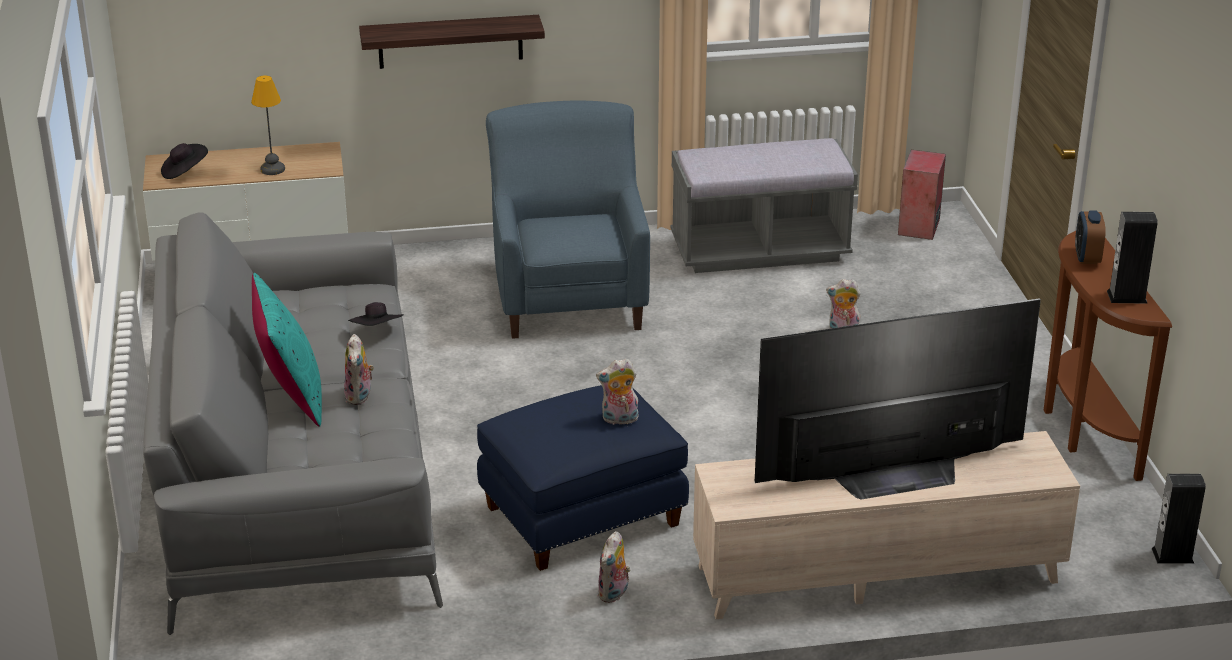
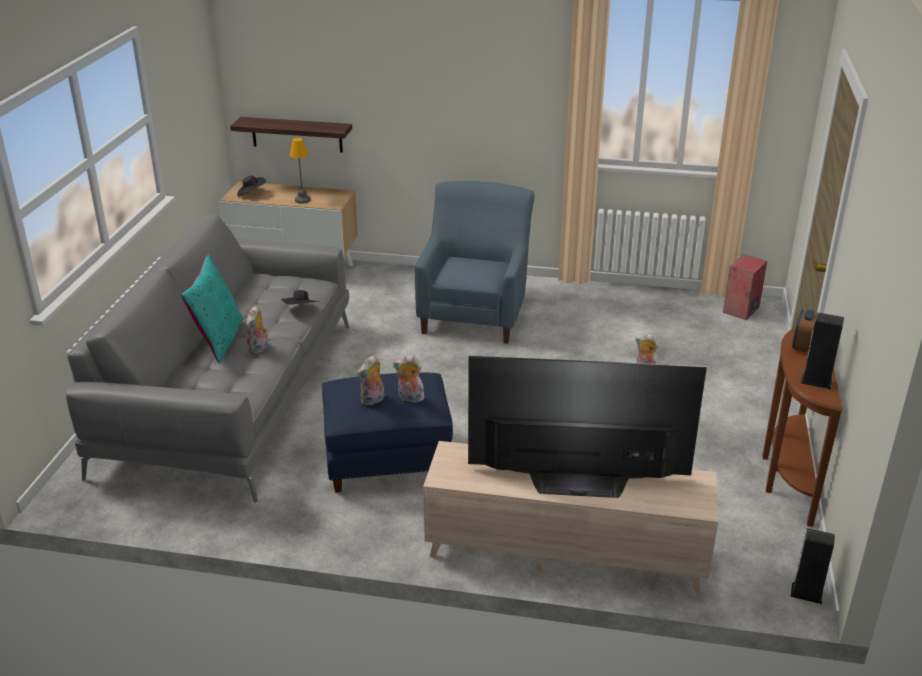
camera: 20 degrees right, 0 degrees up
(450, 41) = (428, 133): shelf -> shelf (296, 134)
(614, 594) = (372, 521): plush toy -> plush toy (372, 400)
(759, 250) = (620, 306): grey bench -> none

